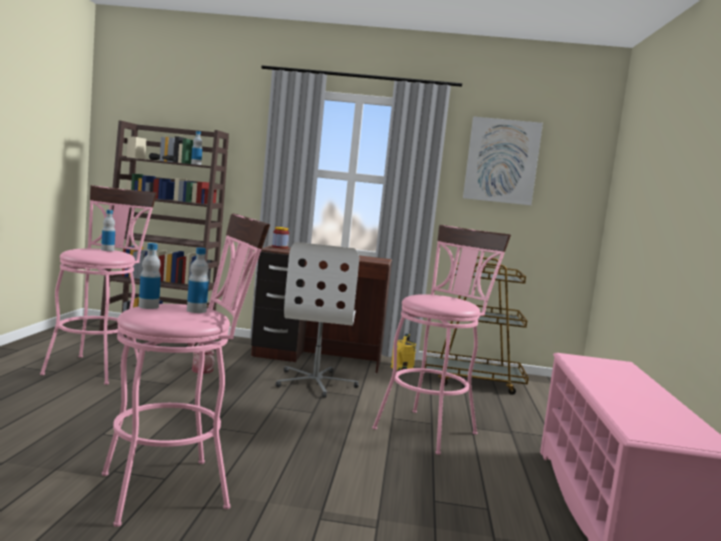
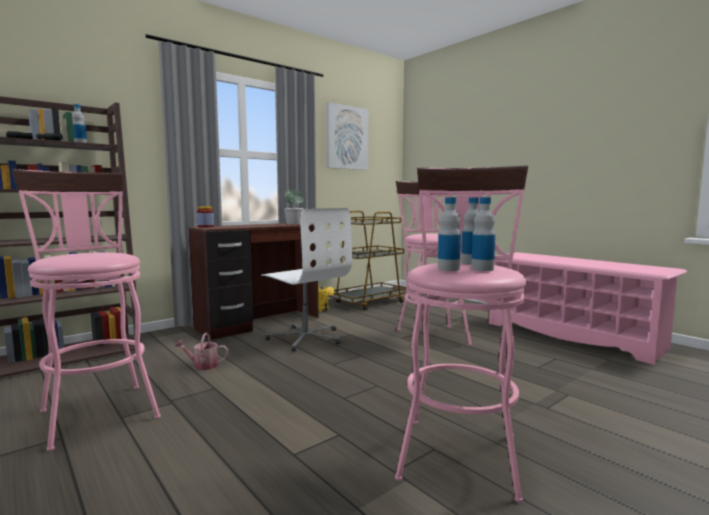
camera: 45 degrees left, 0 degrees up
(107, 250) = (91, 252): bottle -> bottle (482, 269)
(377, 259) = (293, 223): none -> potted plant

